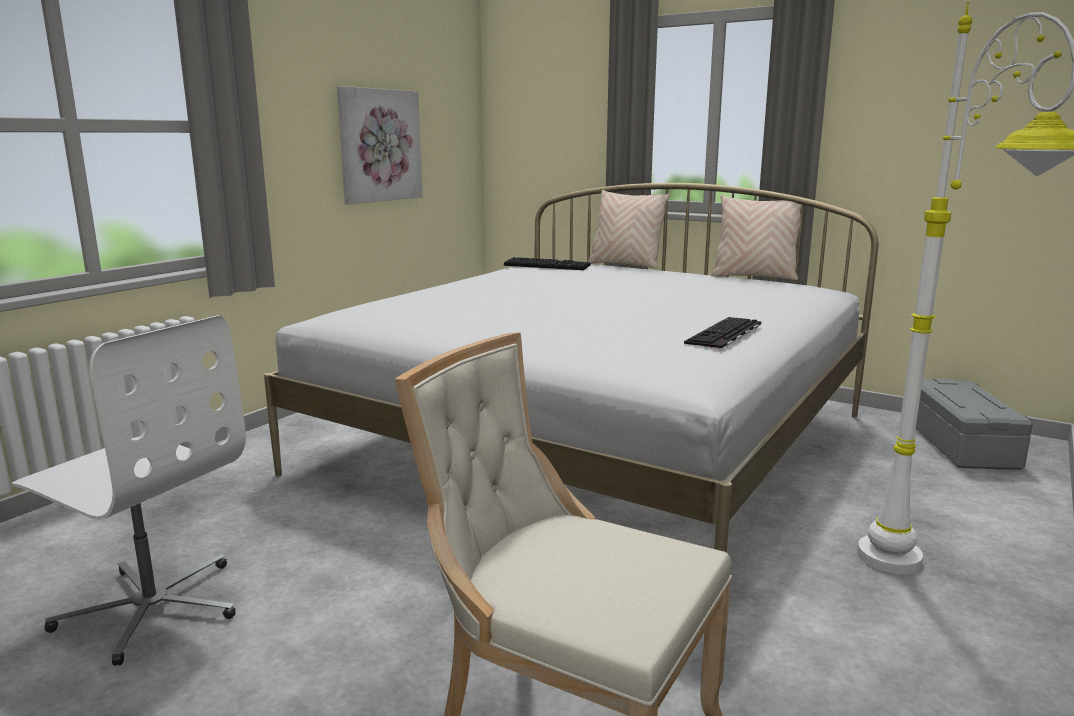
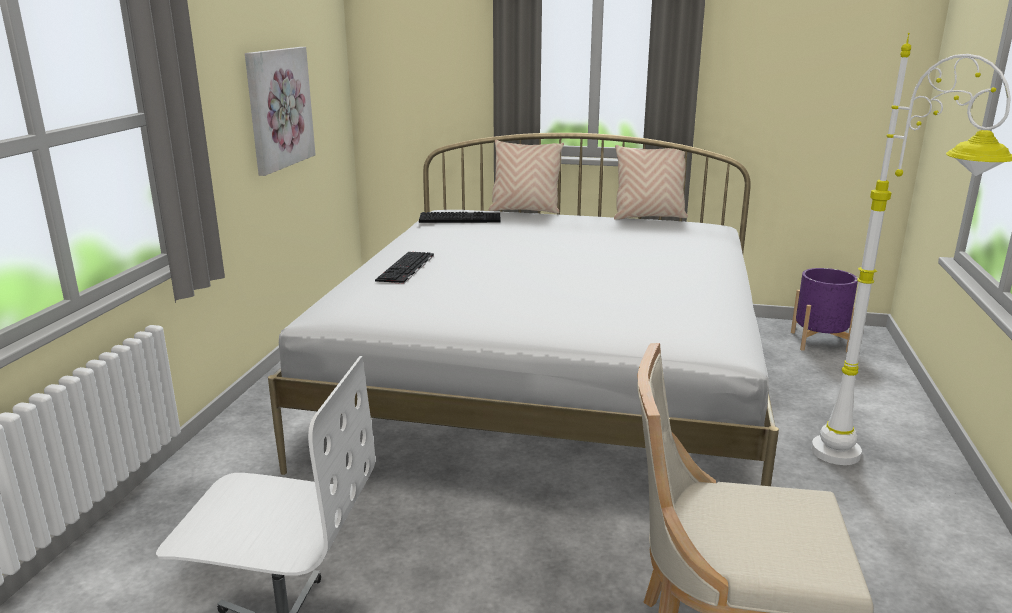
camera: 20 degrees left, 5 degrees up
(725, 334) = (703, 292): keyboard -> keyboard (406, 268)
(959, 444) = (819, 342): grey storage box -> purple planter

